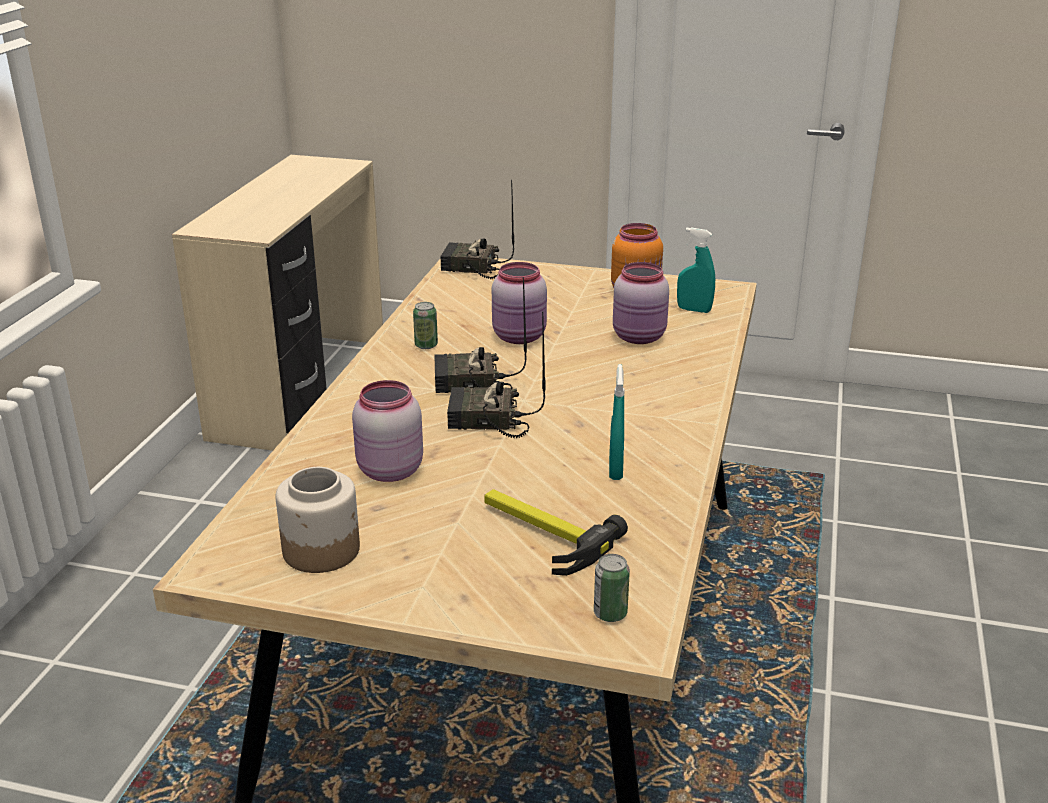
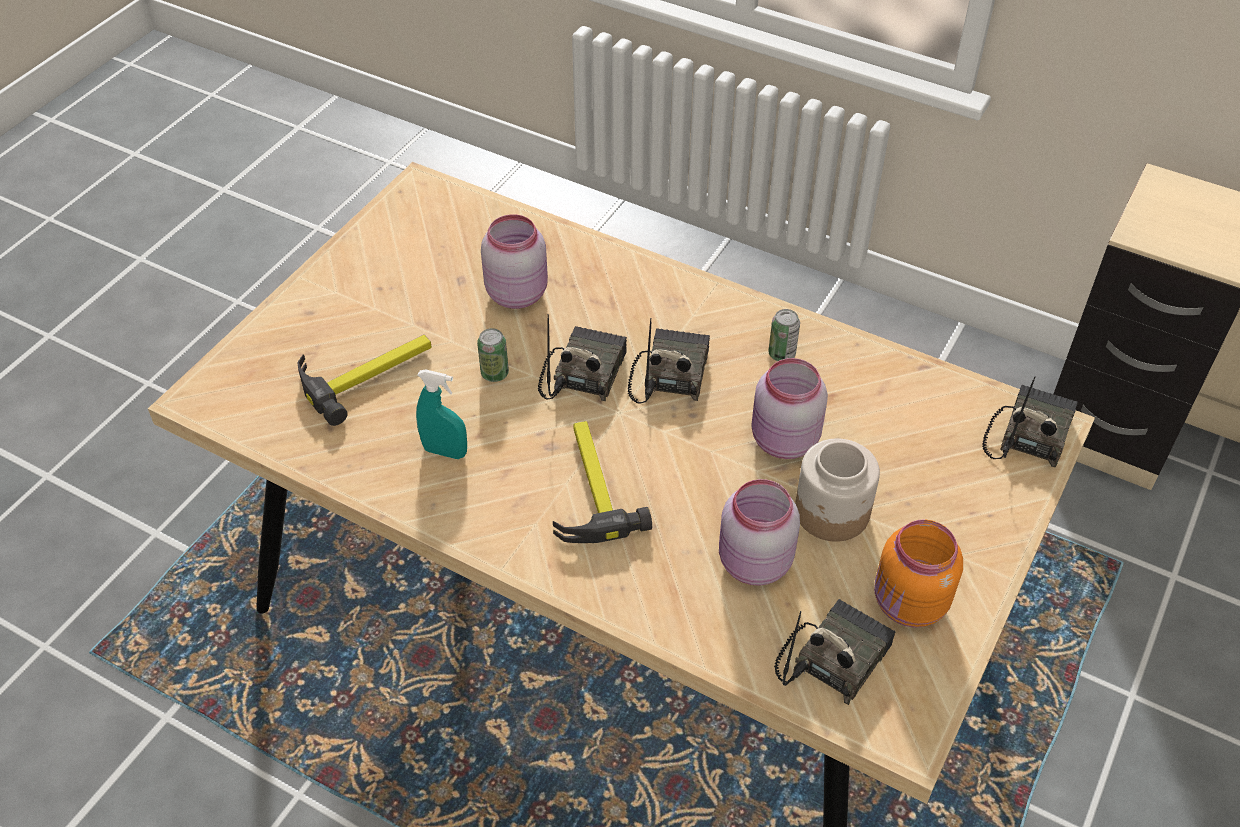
camera: 105 degrees right, 20 degrees up
(322, 550) = (413, 243): jar -> jar (832, 512)
(610, 614) = (238, 391): can -> can (494, 373)
(611, 401) = (589, 487): none -> hammer
(694, 310) = (832, 657): turquoise spray bottle -> radio

